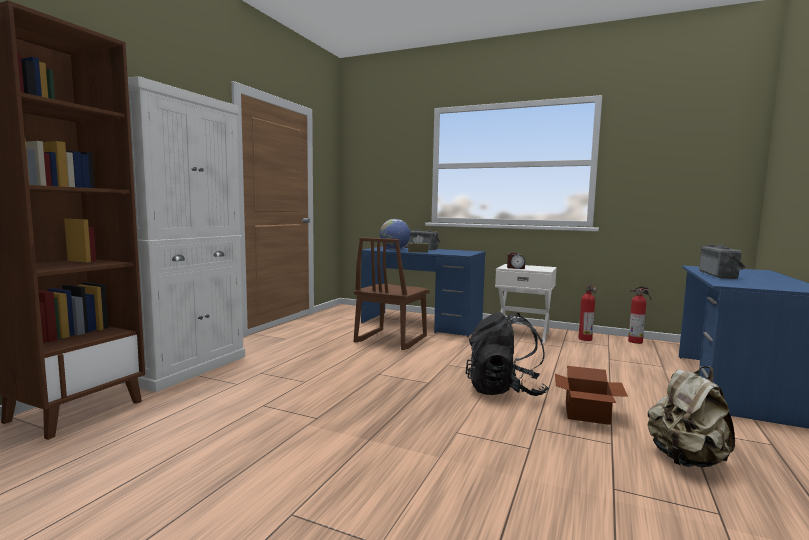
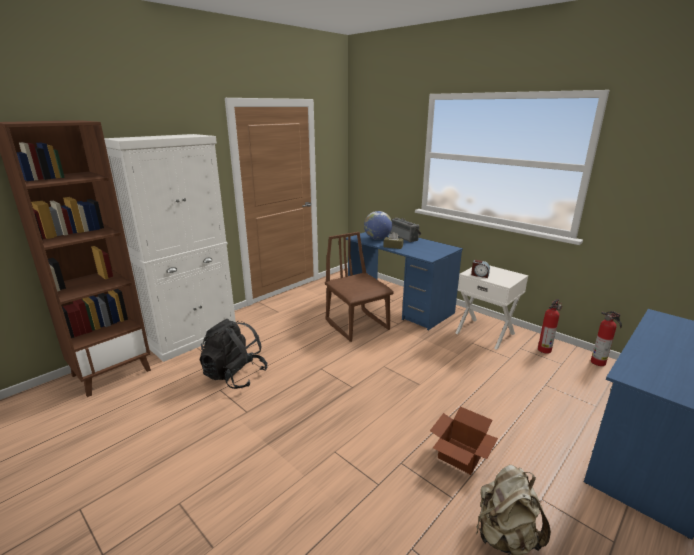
camera: 20 degrees right, 15 degrees up
(390, 340) = (357, 325): brown chair -> brown chair turned 105 degrees clockwise
(504, 390) = (409, 410): black backpack -> black backpack (235, 375)
(721, 275) = (657, 346): radio -> none

